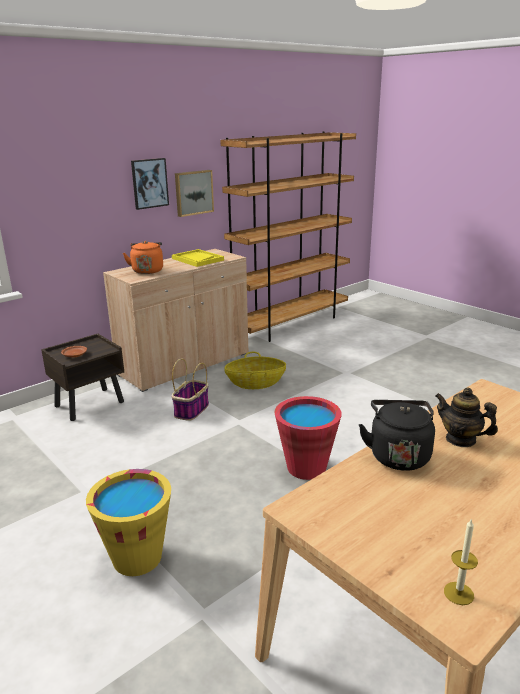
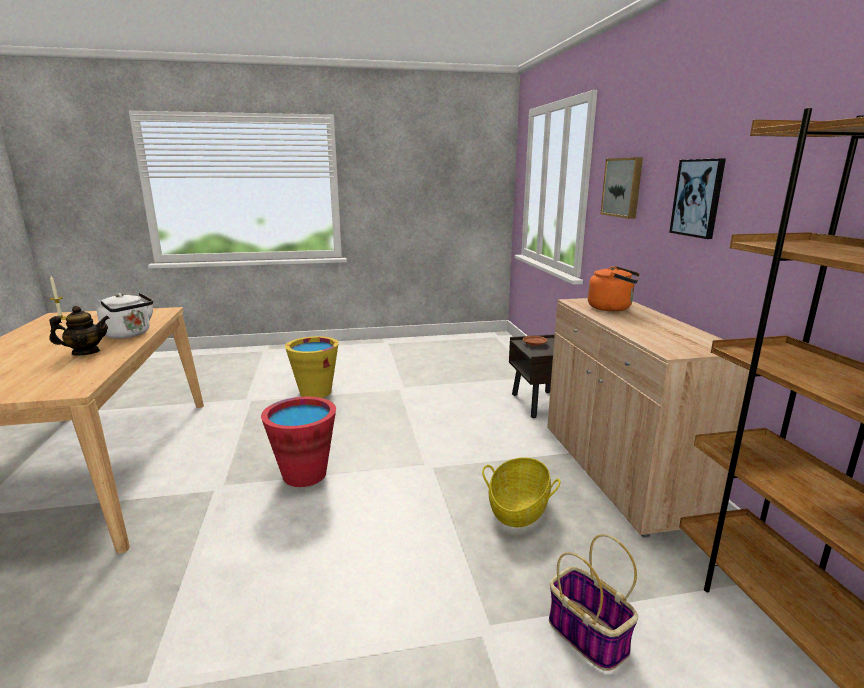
camera: 120 degrees right, 5 degrees down
(191, 410) = (481, 446): basket -> basket (586, 634)
(193, 192) = (758, 230): picture -> picture (623, 187)
(197, 259) = (663, 332): yellow tray -> none
(398, 455) = (129, 334): black kettle -> white kettle

